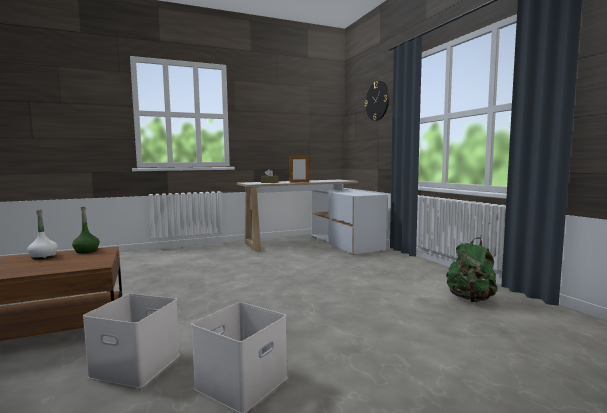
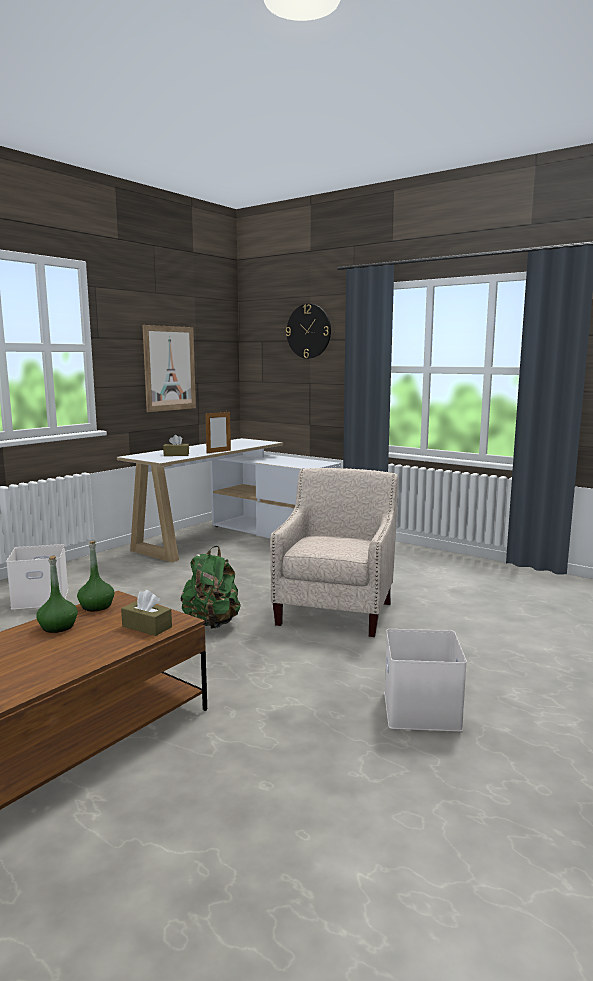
camera: 30 degrees left, 5 degrees up
(43, 257) = (58, 627): white bottle -> green bottle
(76, 264) = (147, 627): none -> brown tissue box
(134, 366) = (292, 729): white storage box -> white storage box (39, 599)
(286, 131) = (169, 368): none -> picture
(305, 295) = (337, 610): none -> beige armchair
(470, 299) = (493, 582): green backpack -> green backpack (212, 623)

